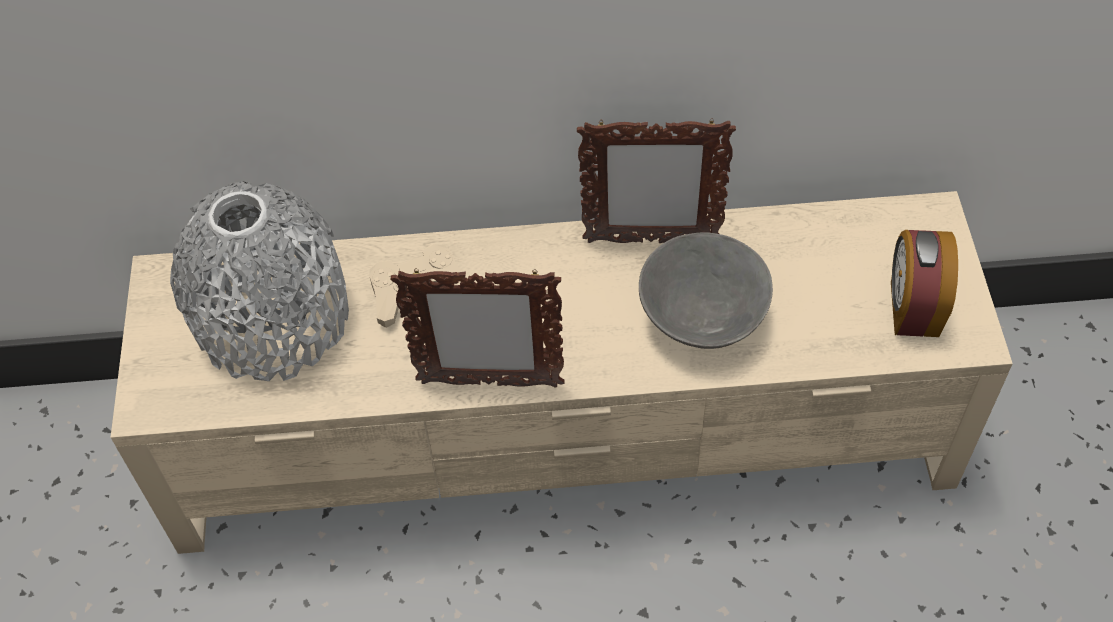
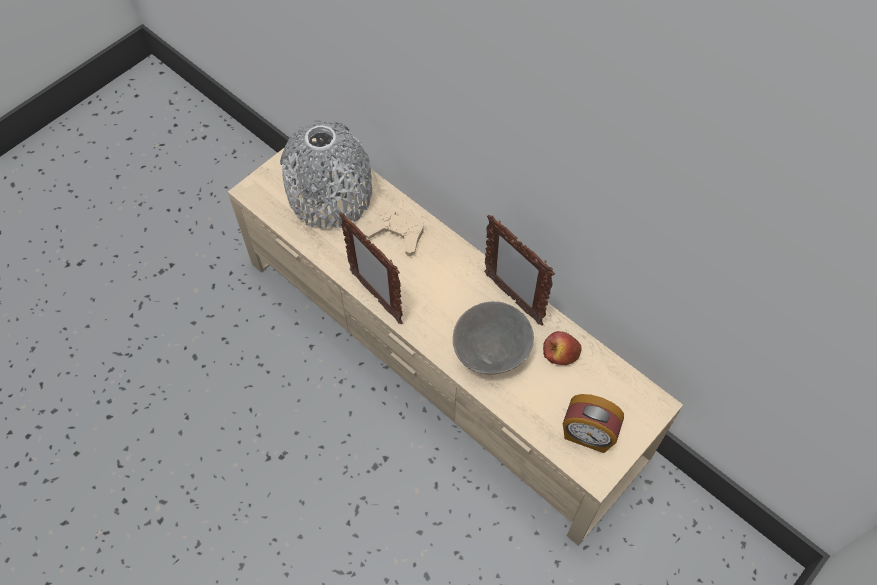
camera: 45 degrees right, 5 degrees up
(775, 251) = (561, 353): none -> apple
(912, 309) = (587, 435): alarm clock -> alarm clock turned 120 degrees counterclockwise

